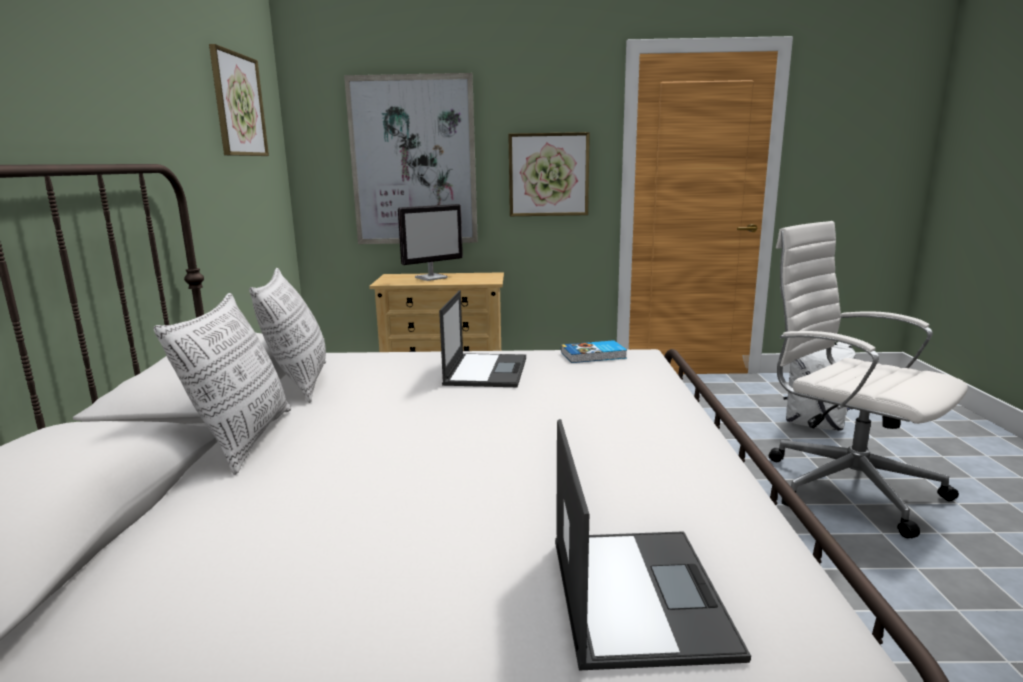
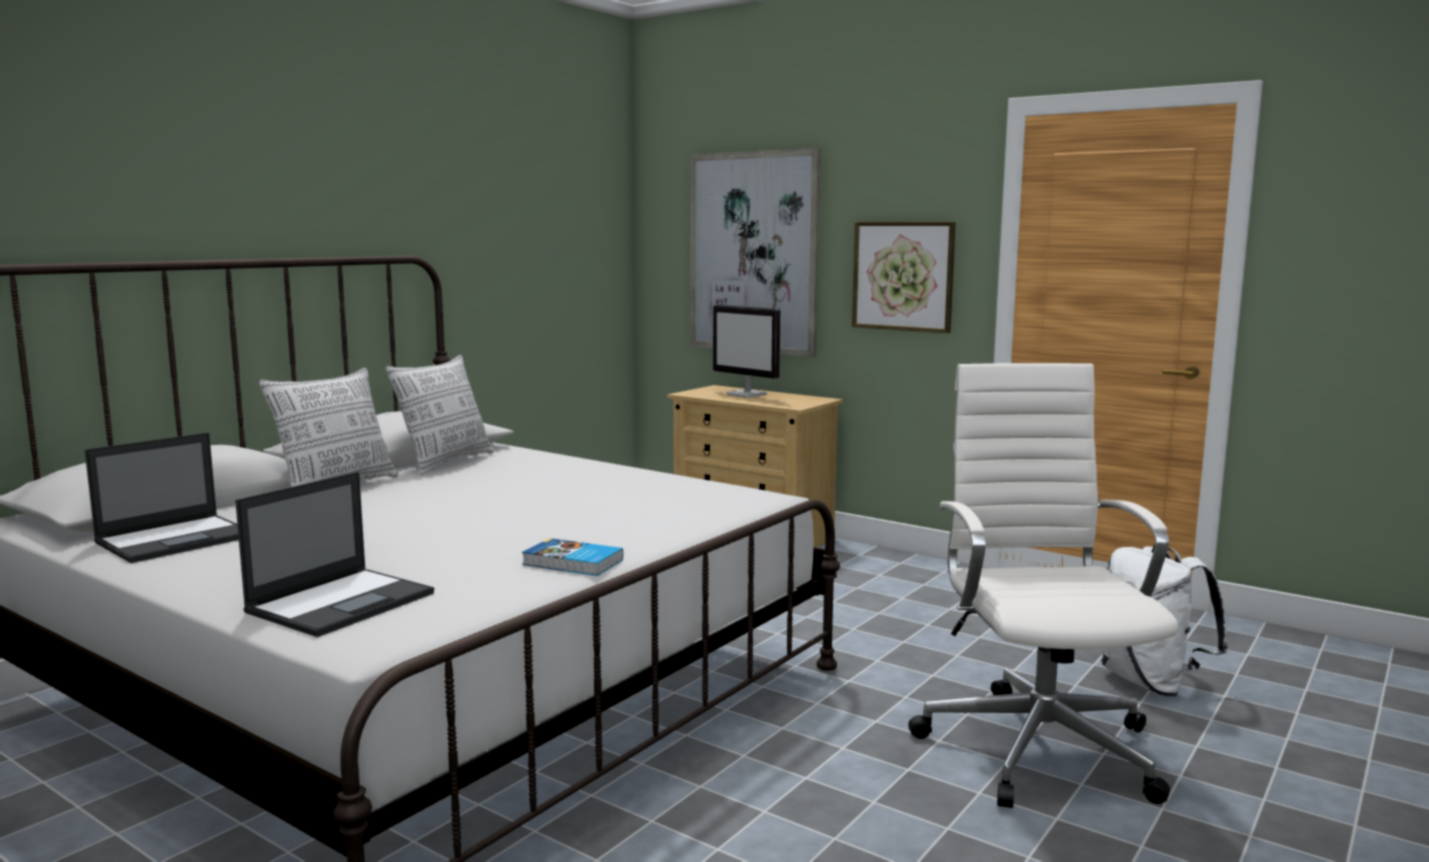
camera: 35 degrees right, 5 degrees down
(238, 105) = (554, 193): picture -> none
(431, 278) = (747, 394): monitor -> monitor turned 45 degrees clockwise
(486, 370) = (595, 481): laptop -> laptop (177, 539)
(594, 355) = (721, 489): book -> book (572, 563)

